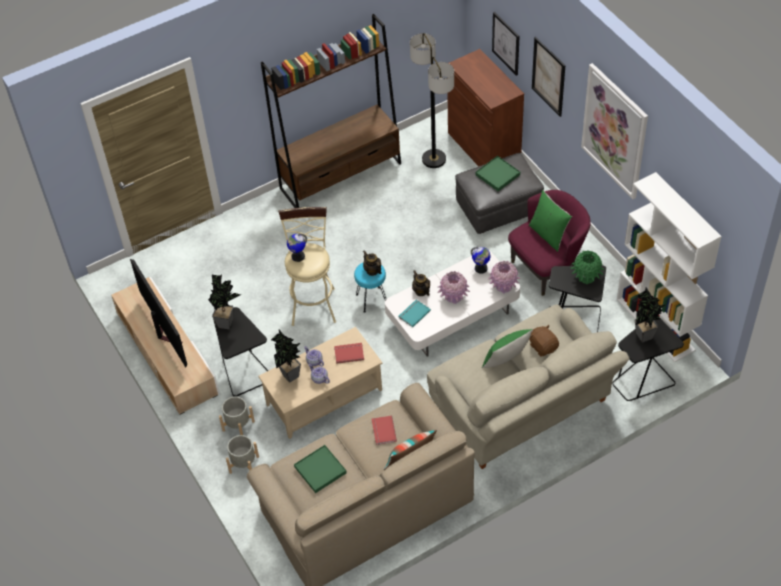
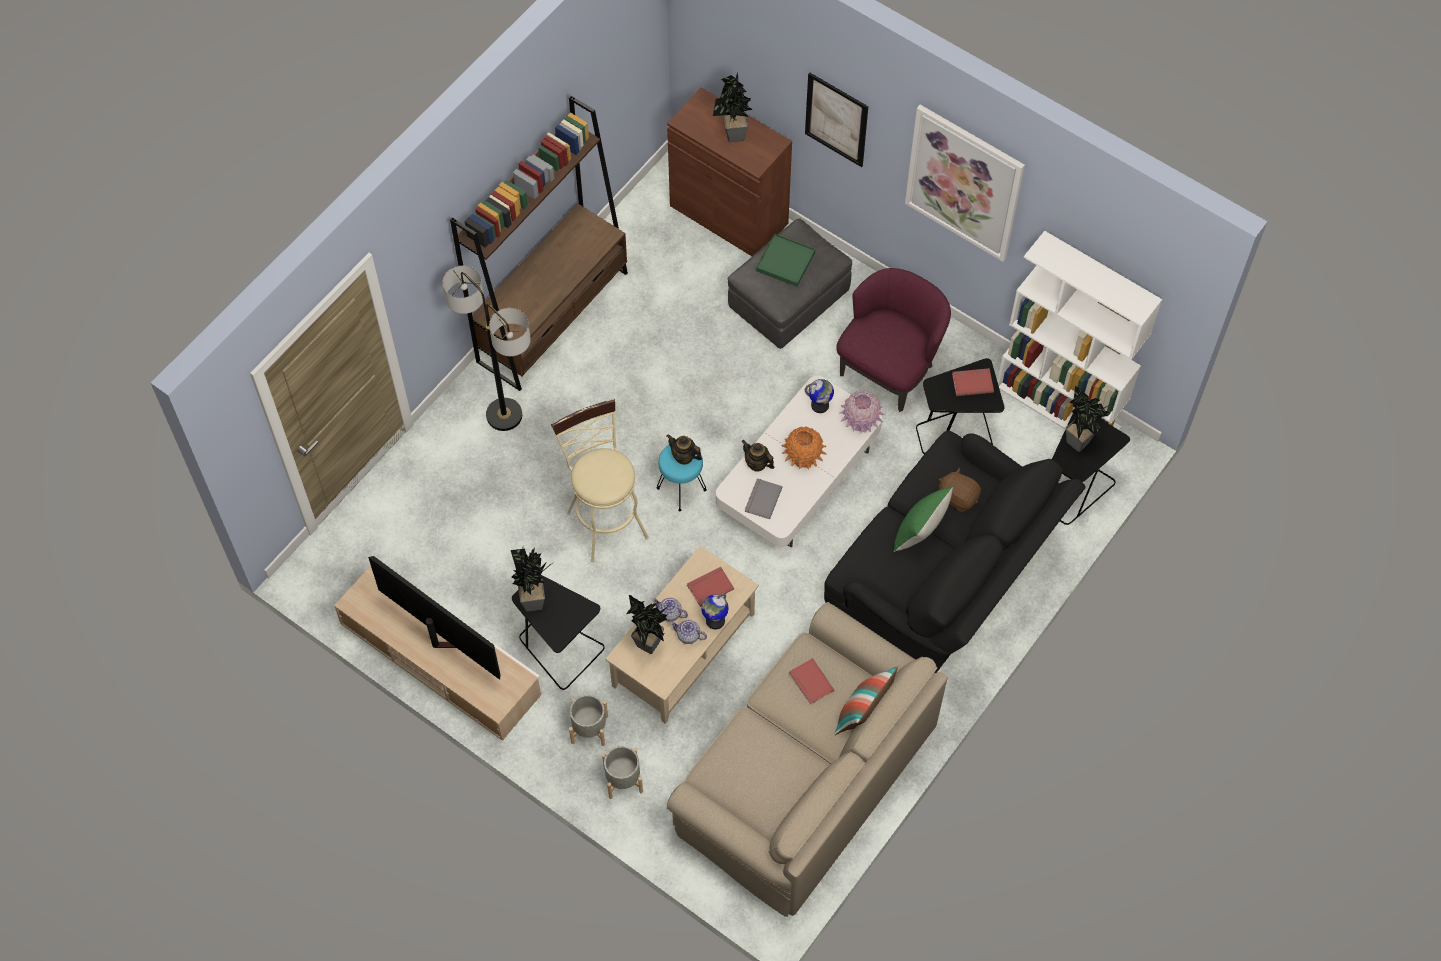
camera: 25 degrees left, 10 degrees up
(298, 256) = (590, 475): globe -> globe (715, 620)
(320, 470) = (755, 764): green tray -> none
(413, 314) = (762, 499): turquoise book -> grey book
(434, 159) = (669, 253): floor lamp -> floor lamp (504, 415)
(453, 297) = (803, 458): pink vase -> orange vase
(486, 82) = (733, 138): none -> potted plant
(506, 43) = (751, 79): picture -> none
(523, 409) = (945, 580): beige sofa -> black sofa
(548, 235) = (891, 331): green pillow -> none
(586, 277) = (972, 382): green vase -> red book

